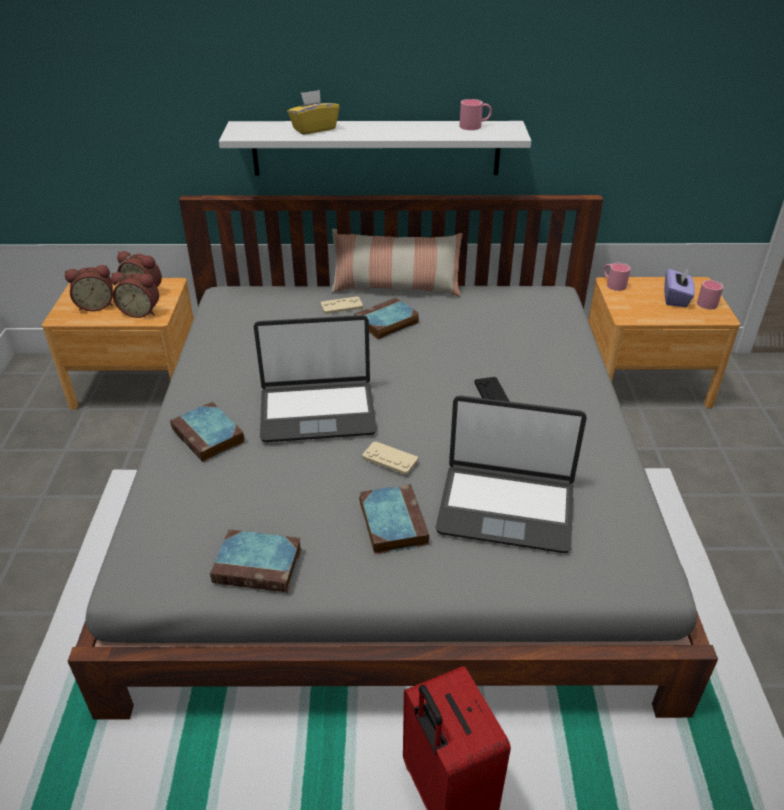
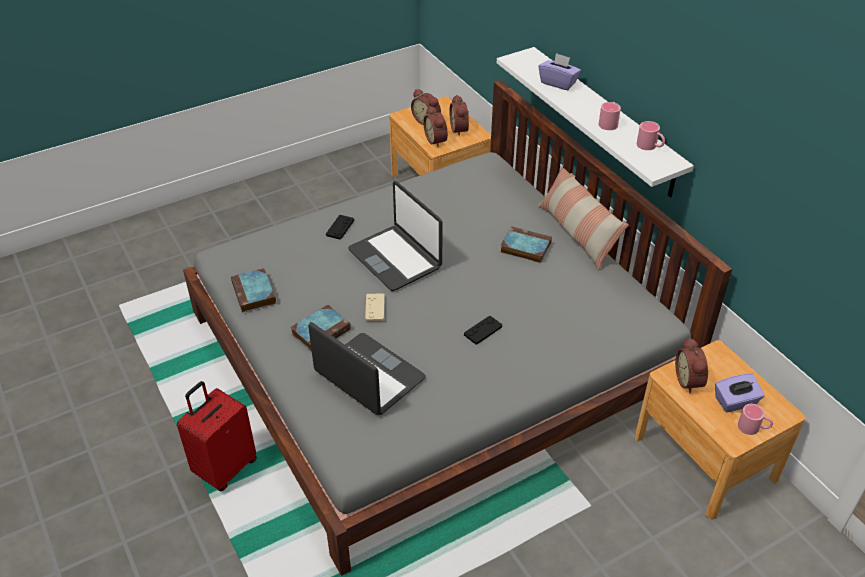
camera: 60 degrees right, 5 degrees up
(209, 436) = (340, 227): book -> black game controller
(314, 129) = (558, 83): yellow tissue box -> purple tissue box
(341, 306) = (524, 218): beige game controller -> none
(506, 507) = (368, 376): laptop -> laptop turned 150 degrees clockwise
(613, 284) = (718, 353): pink mug -> pink mug (609, 122)
(638, 308) = (690, 380): none -> alarm clock

